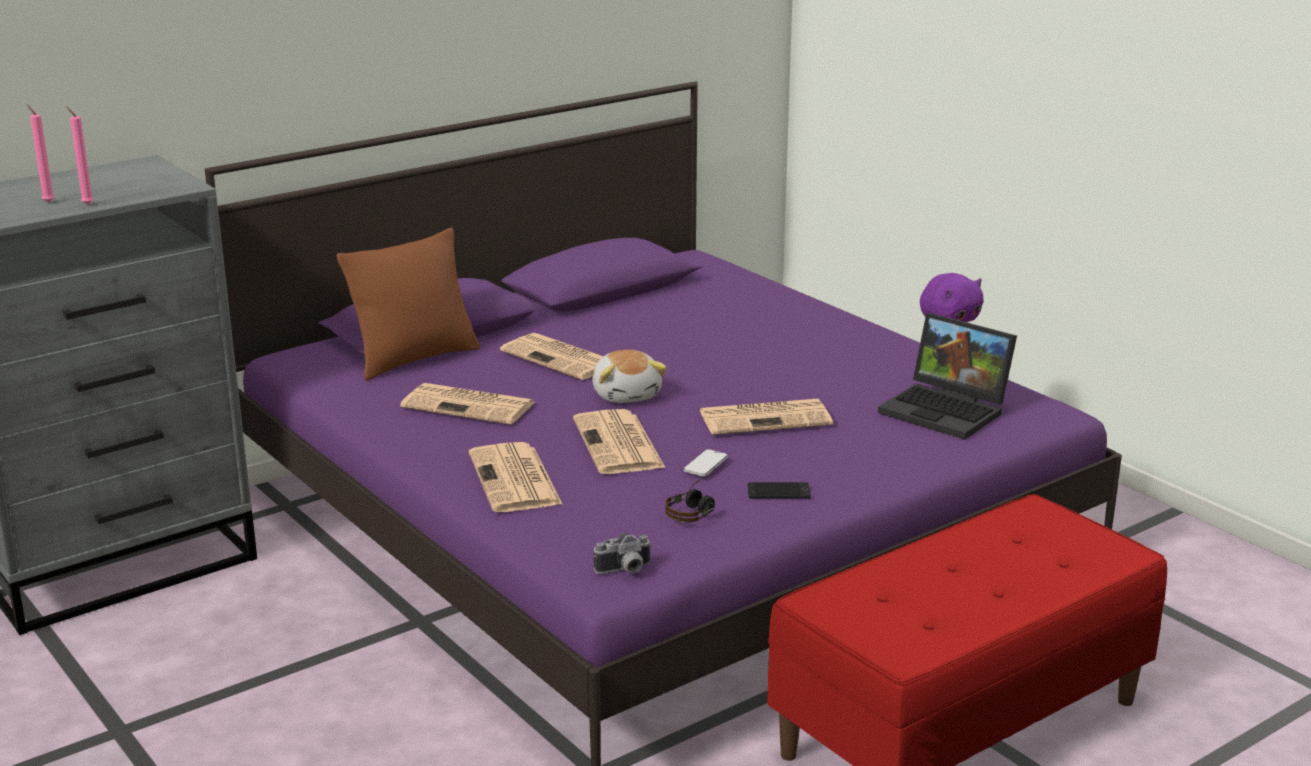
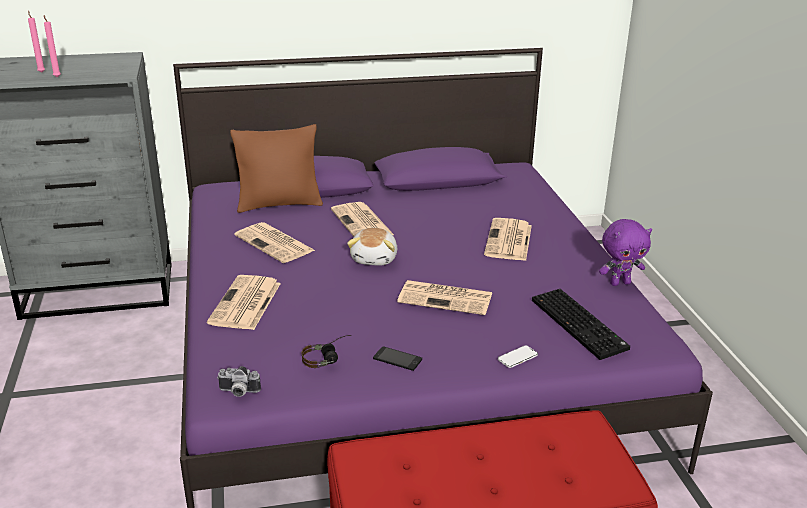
camera: 25 degrees right, 5 degrees up
(619, 444) = (330, 295): newspaper -> newspaper (509, 241)
(705, 465) = (368, 324): phone -> phone (517, 358)
(948, 410) = (580, 324): laptop -> keyboard

